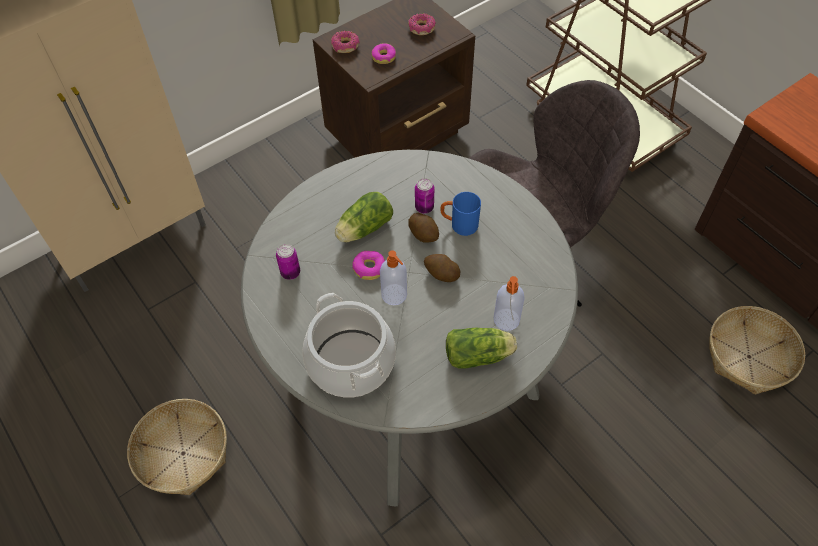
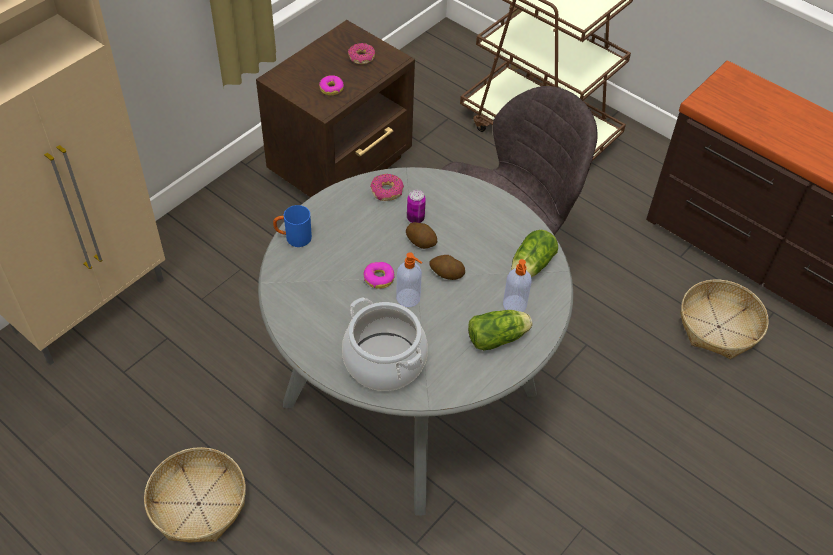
camera: 15 degrees left, 5 degrees down
(290, 273) = (306, 292): can -> none
(345, 46) = (291, 82): donut -> donut (387, 191)
(363, 229) = (363, 245): lettuce -> lettuce (530, 267)
(459, 225) = (451, 229): blue mug -> blue mug (293, 238)

